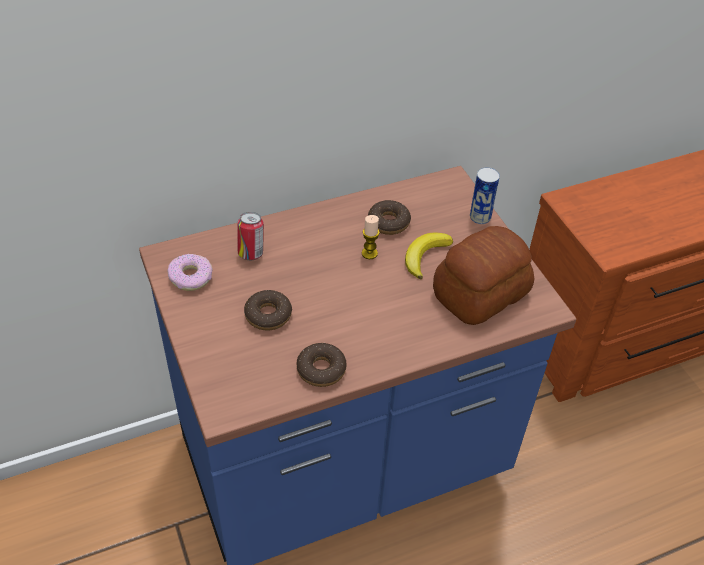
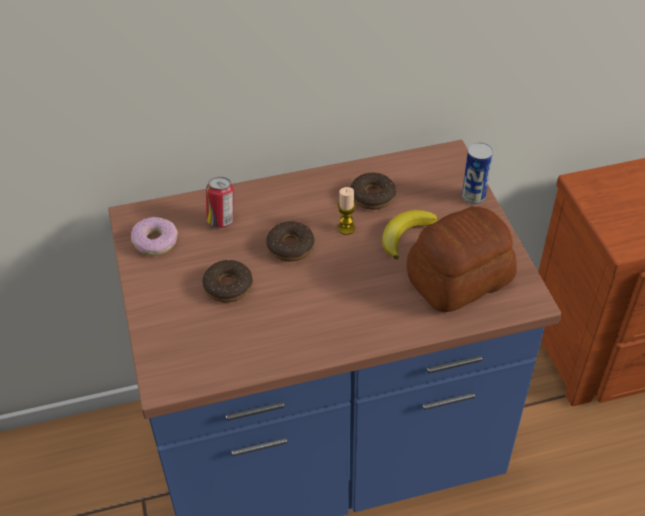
camera: 10 degrees right, 0 degrees up
(321, 369) = (273, 347): donut -> donut (290, 247)

